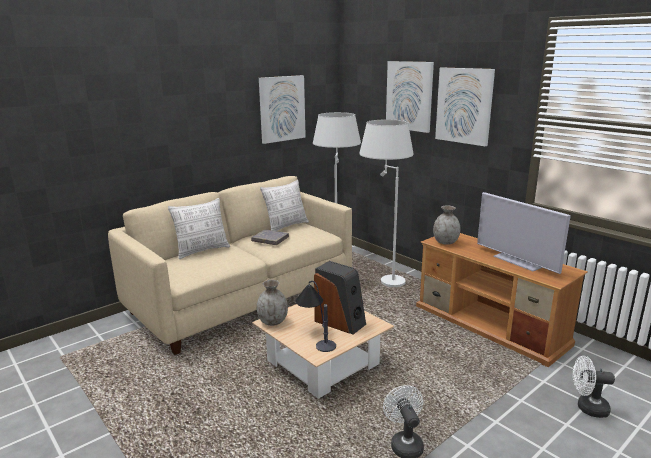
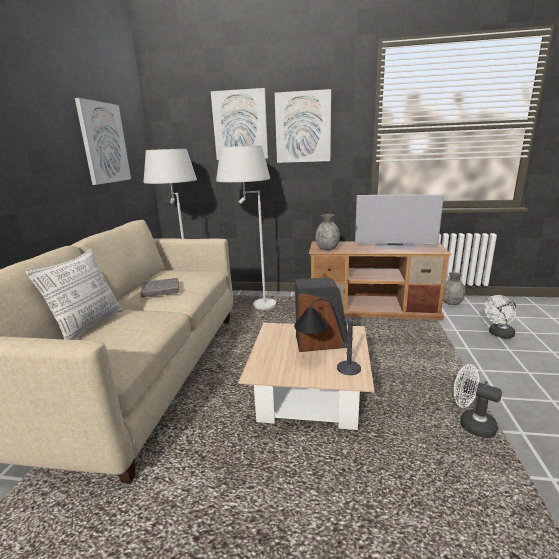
camera: 40 degrees left, 0 degrees up
(272, 322) = (261, 371): grey vase -> grey vase (451, 303)
(286, 226) = (155, 276): pillow -> none

